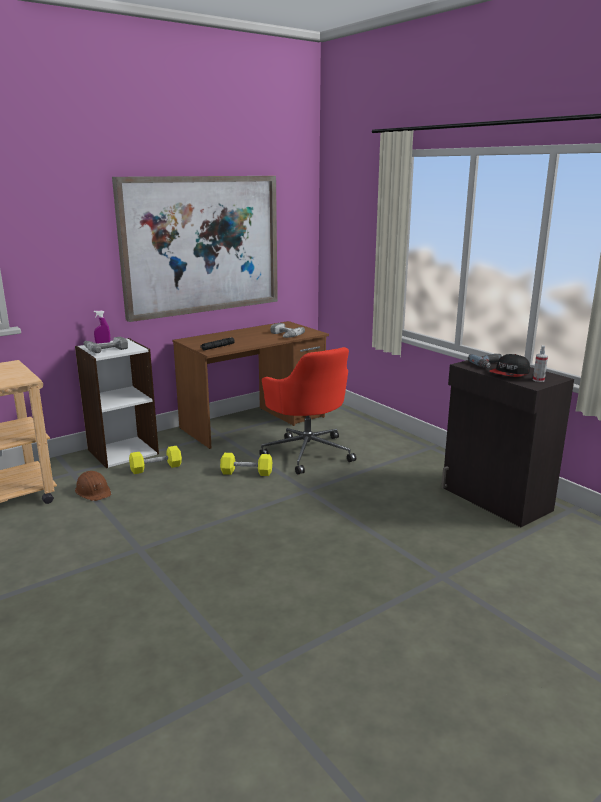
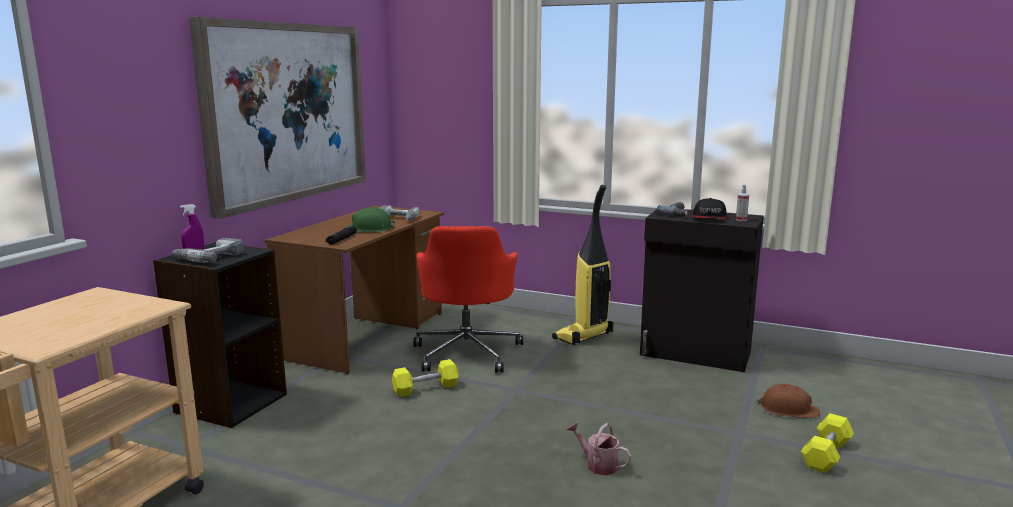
camera: 30 degrees left, 5 degrees down
(93, 491) = (249, 460): brown hard hat -> brown hard hat (788, 409)
(122, 451) = (230, 403): white bookcase -> black bookcase
(156, 468) = (303, 411): yellow dumbbell -> yellow dumbbell (826, 454)
(250, 341) = (369, 229): none -> green hard hat
(296, 563) = (598, 464): none -> watering can
(307, 452) = (467, 352): red office chair -> red office chair turned 60 degrees clockwise
(413, 460) = (583, 336): none -> vacuum cleaner

